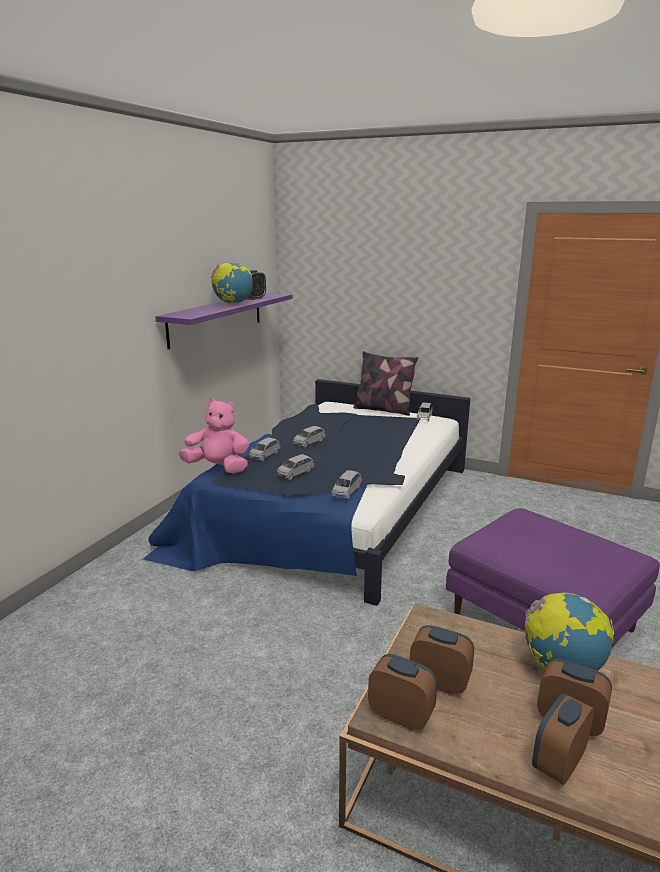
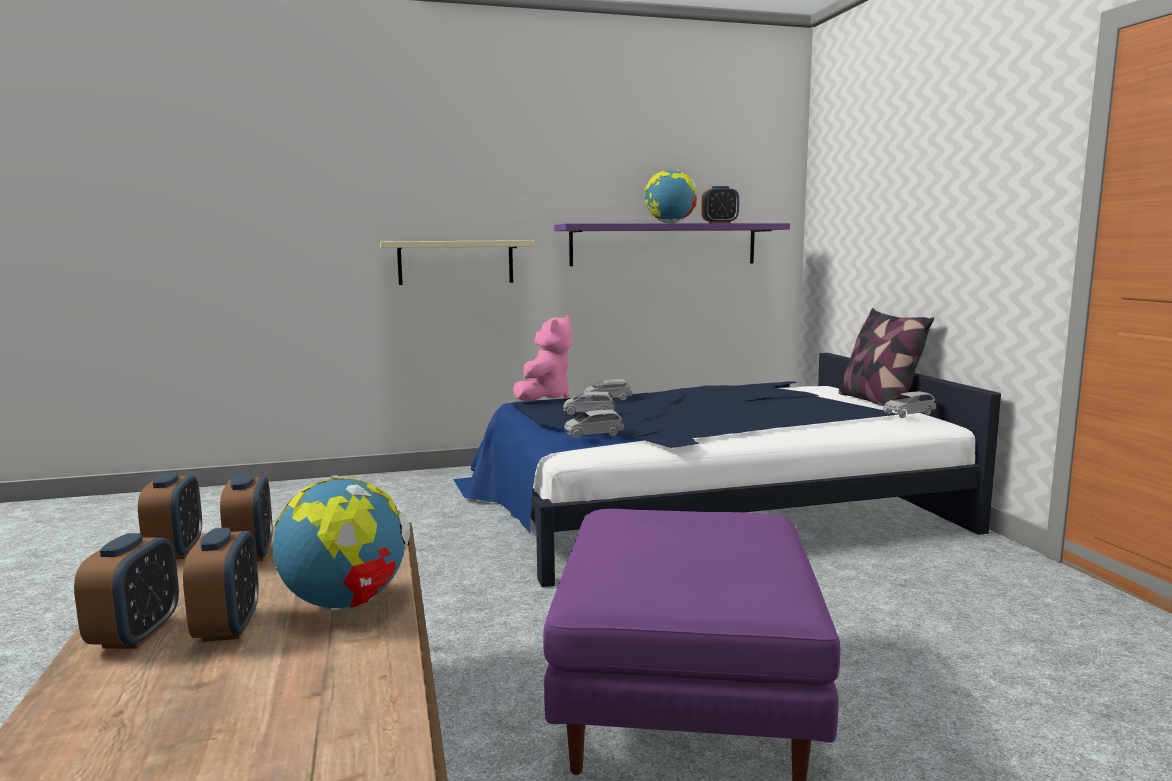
camera: 50 degrees right, 10 degrees down
(93, 366) = (456, 262): none -> beige shelf
(218, 468) = (544, 397): pink plush toy -> pink plush toy turned 45 degrees clockwise
(308, 442) = (675, 399): grey toy car -> none
(558, 763) = (136, 635): alarm clock -> alarm clock turned 90 degrees clockwise

